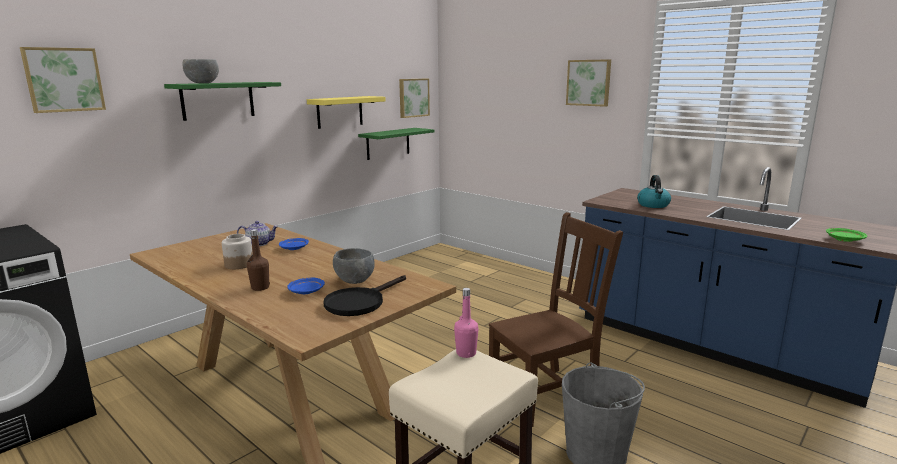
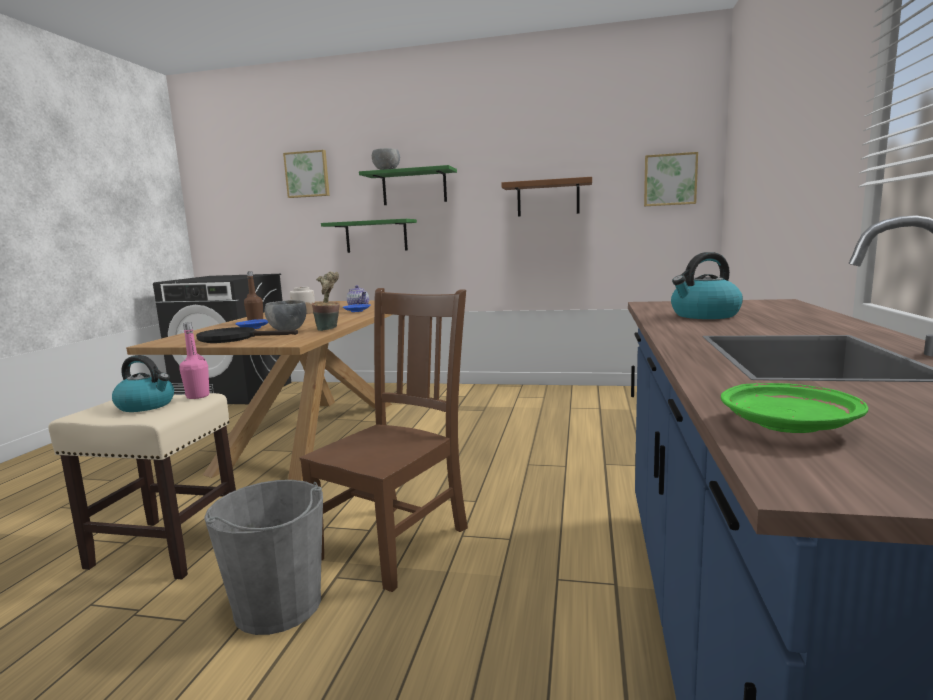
camera: 60 degrees right, 5 degrees down
(339, 112) = (548, 198): yellow shelf -> brown shelf
(385, 268) = (329, 329): none -> potted plant
(388, 143) = (620, 238): green shelf -> green shelf (376, 236)
(467, 377) = (147, 405): none -> kettle
(547, 395) = (396, 540): brown chair -> brown chair turned 90 degrees counterclockwise
(589, 82) = (819, 102): picture -> none

